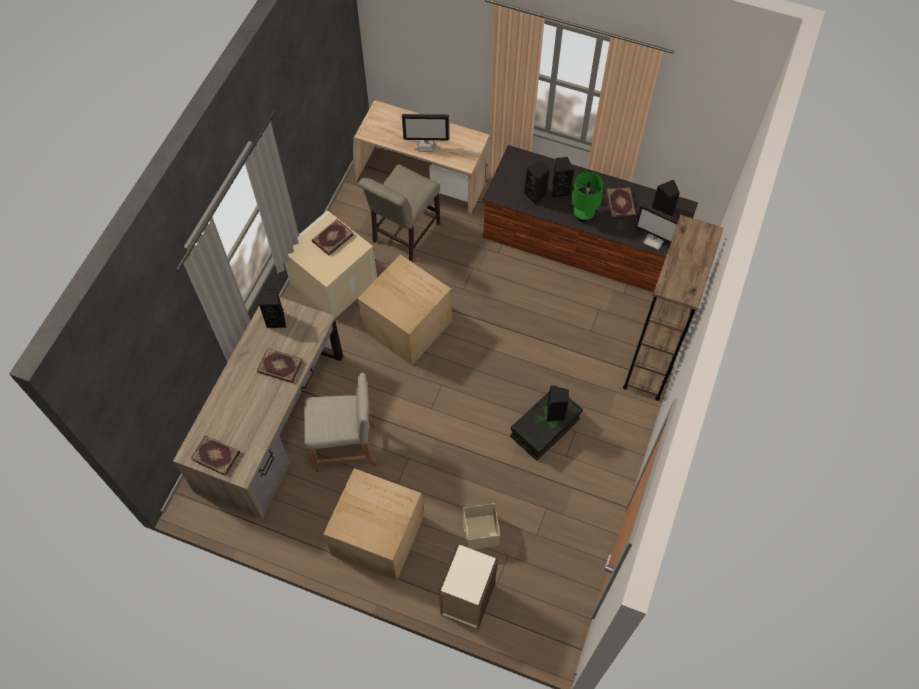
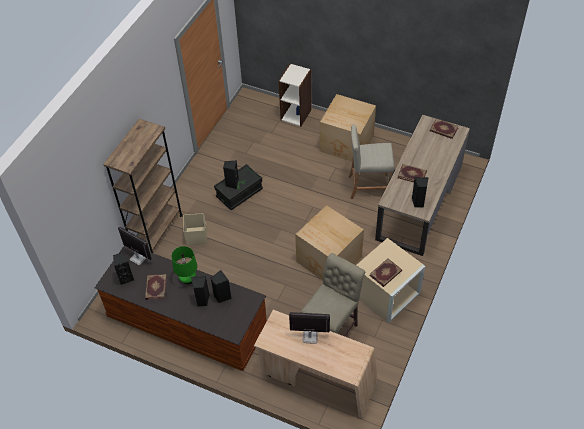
camera: 175 degrees left, 10 degrees down
(480, 533) = (286, 143): beige storage box -> beige storage box (196, 235)

